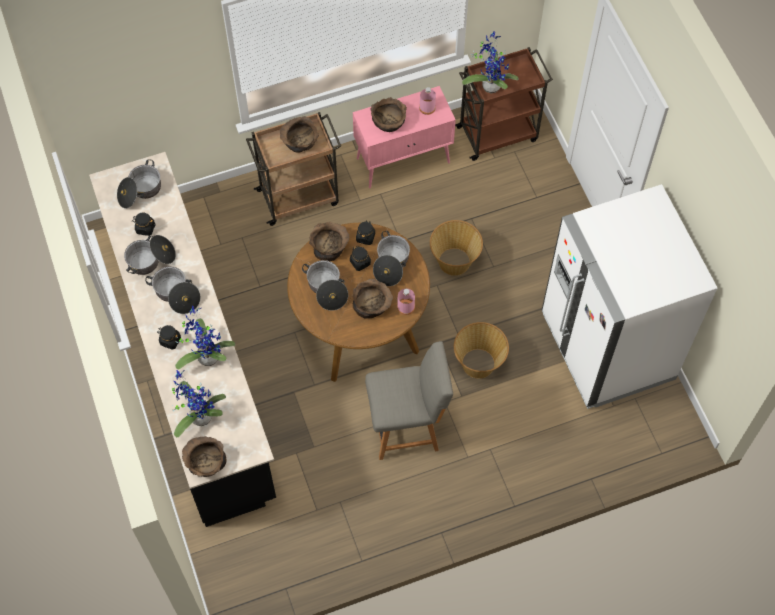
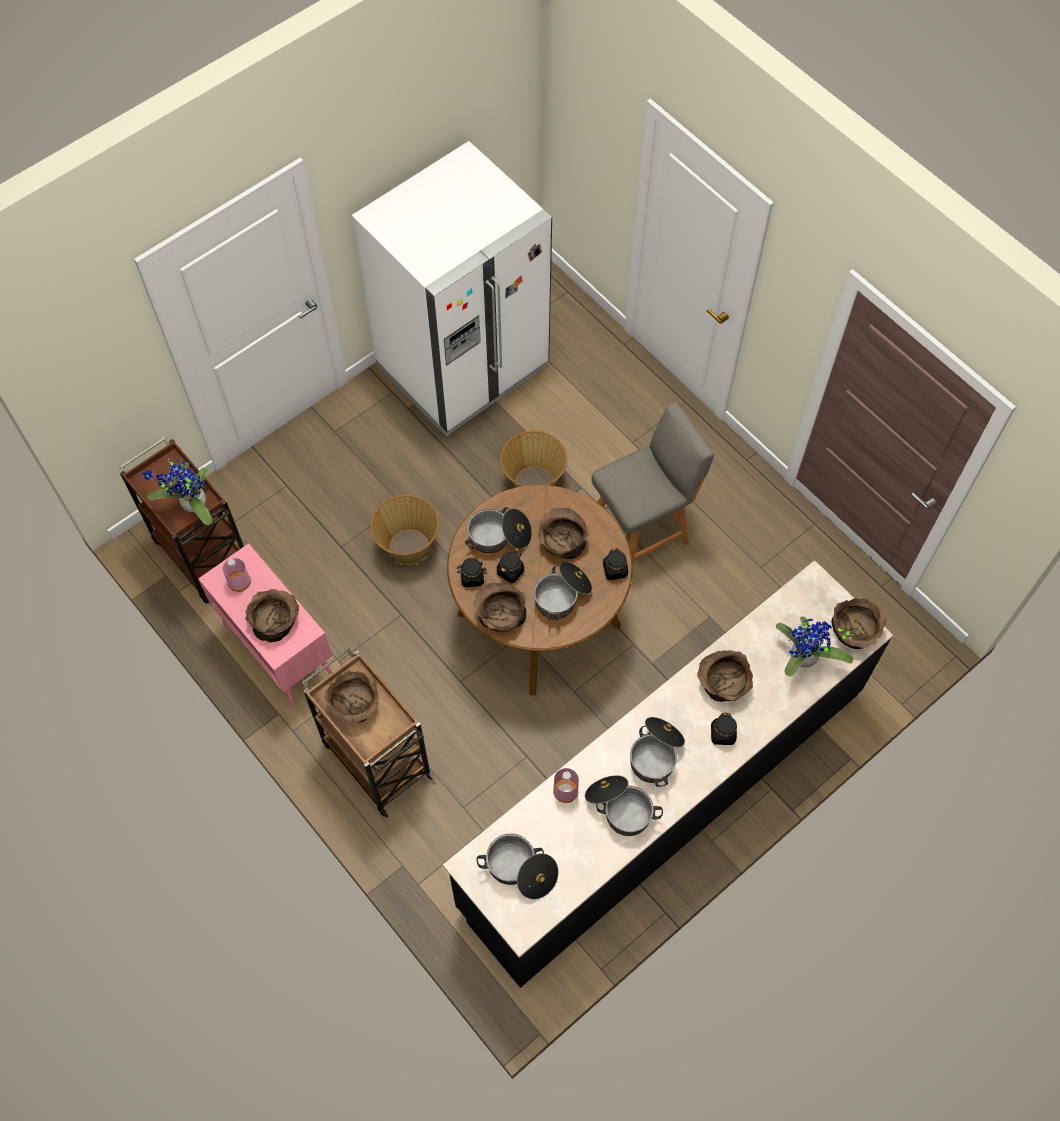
camera: 110 degrees left, 0 degrees up
(145, 228) = (575, 837): black jar -> black jar (615, 570)
(206, 356) = (723, 683): potted plant -> brown bowl
(406, 307) = (551, 503): pink bottle -> pink bottle (565, 790)
(407, 427) = (642, 529): grey chair -> grey chair turned 90 degrees clockwise

